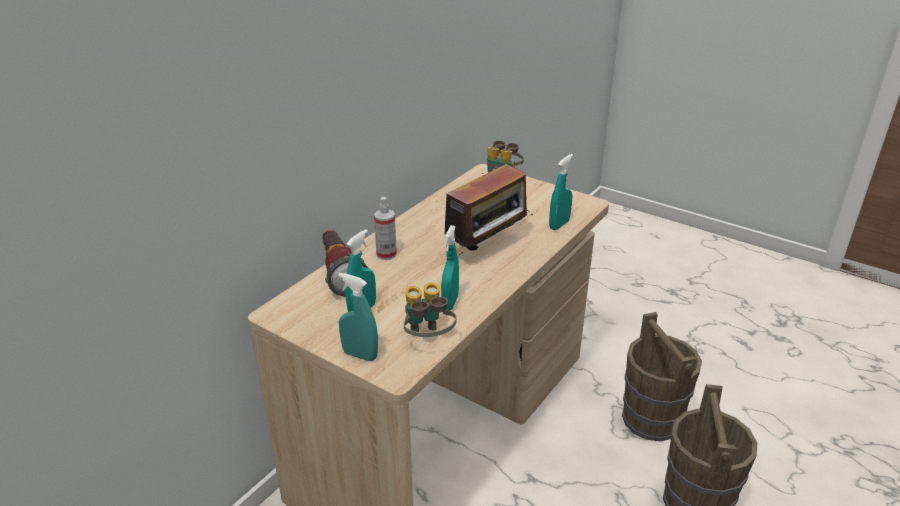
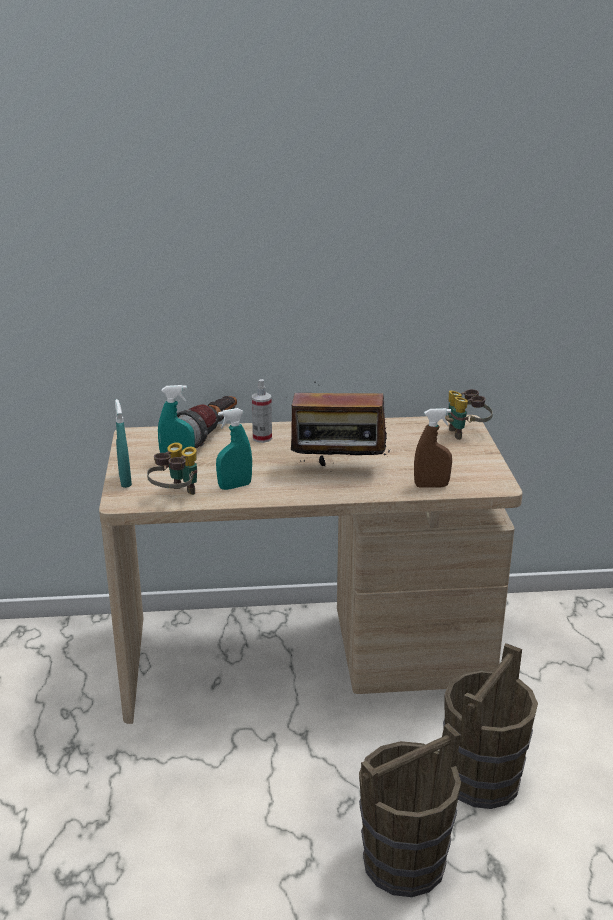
camera: 50 degrees right, 5 degrees down
(559, 225) = (431, 486): turquoise spray bottle -> brown spray bottle

